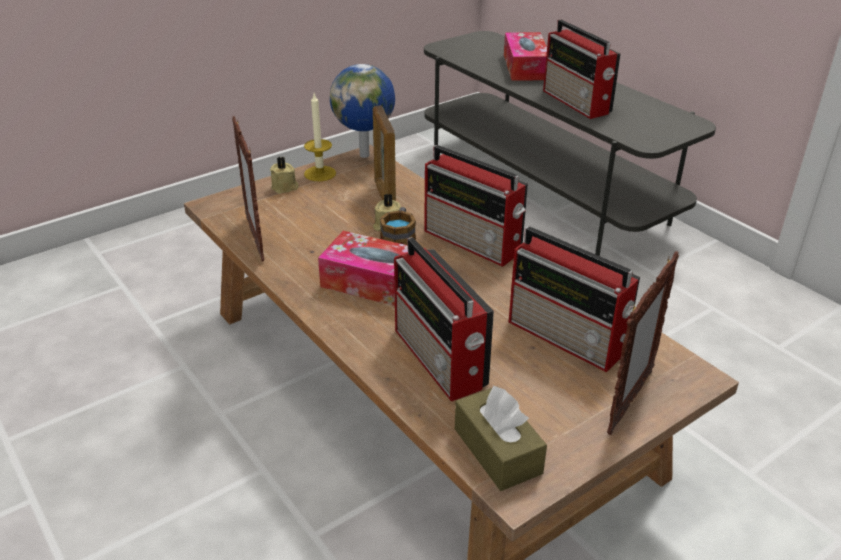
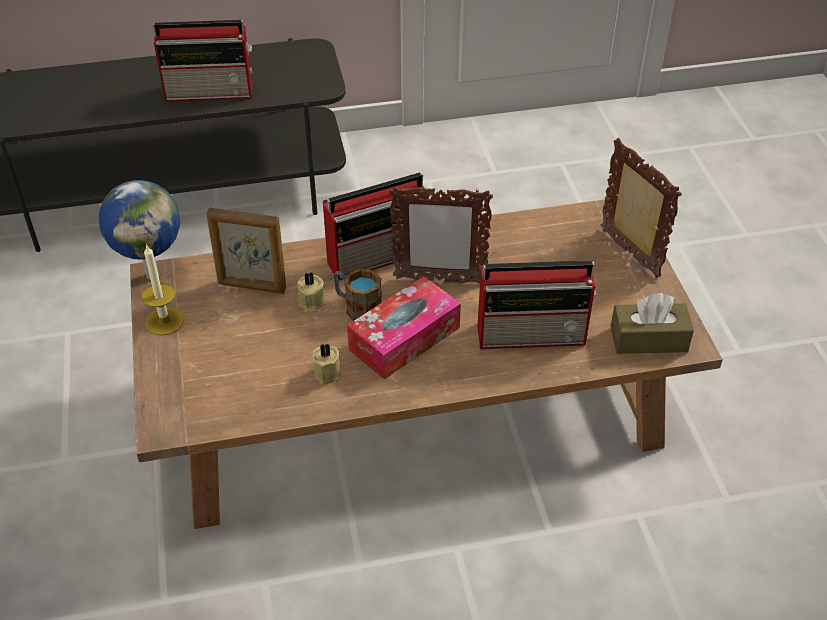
camera: 65 degrees left, 10 degrees up
(255, 239) = (264, 407): picture frame -> picture frame (438, 280)
(285, 187) = (173, 357): beige candle -> beige candle (328, 372)
(525, 67) = (97, 90): tissue box -> none
(568, 338) = (544, 254): radio -> none

